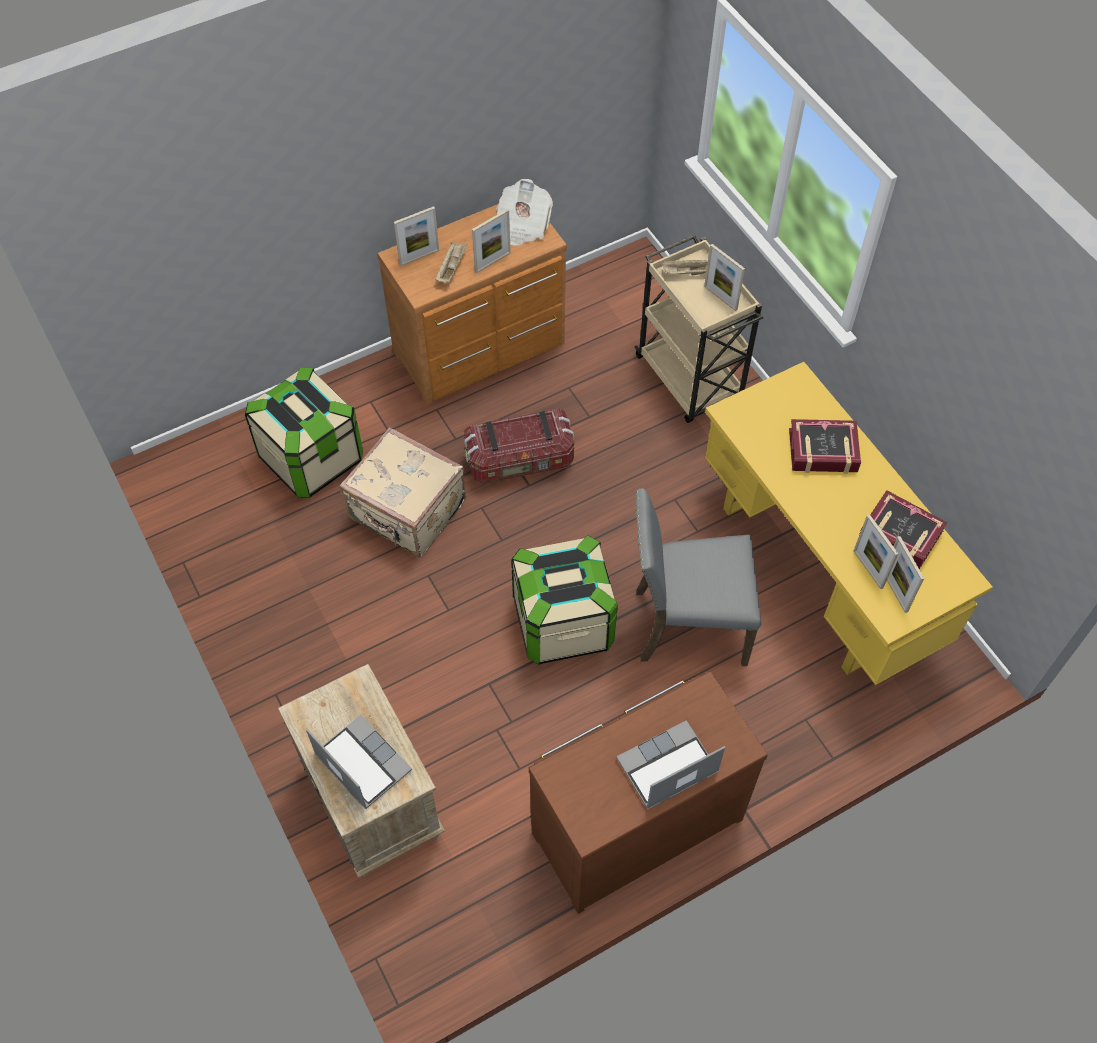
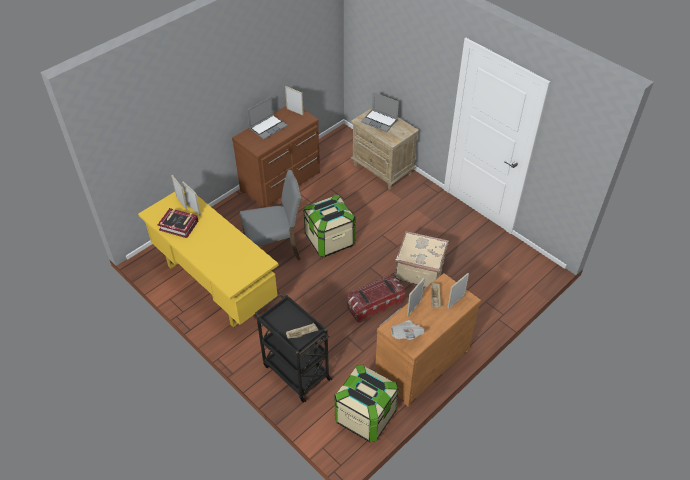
camera: 165 degrees right, 10 degrees down
(312, 458) = (478, 284): storage box -> storage box (365, 416)
(690, 379) = (295, 371): beige cart -> black cart
(720, 298) = (280, 322): picture frame -> picture frame (295, 111)
(823, 451) = (216, 254): book -> none

